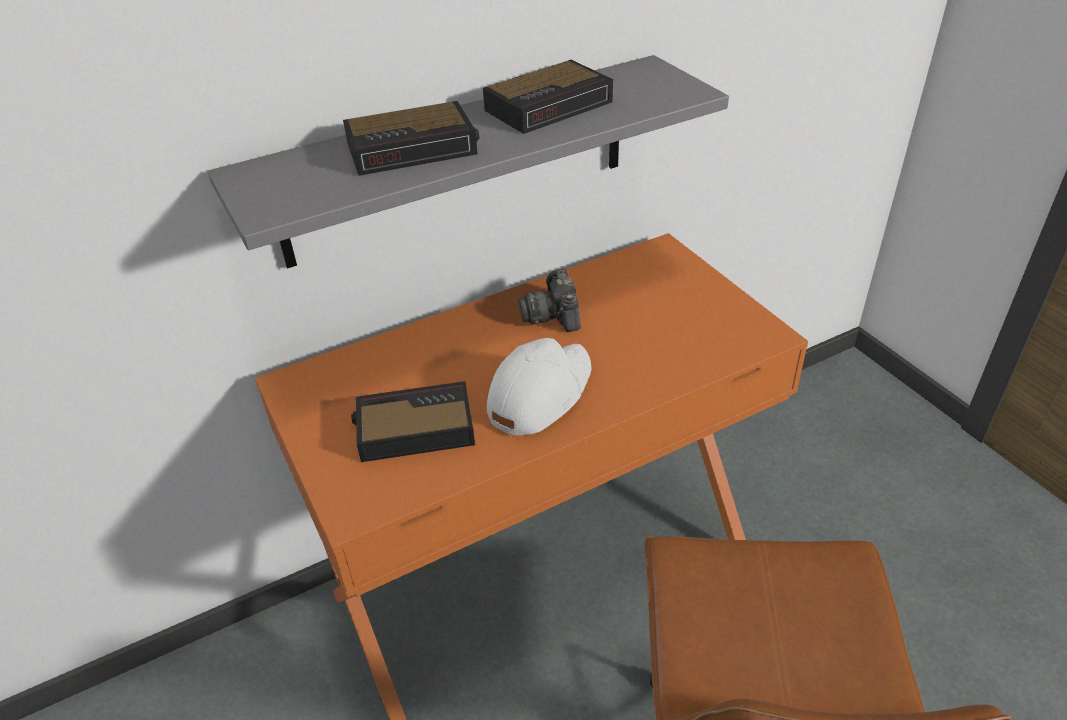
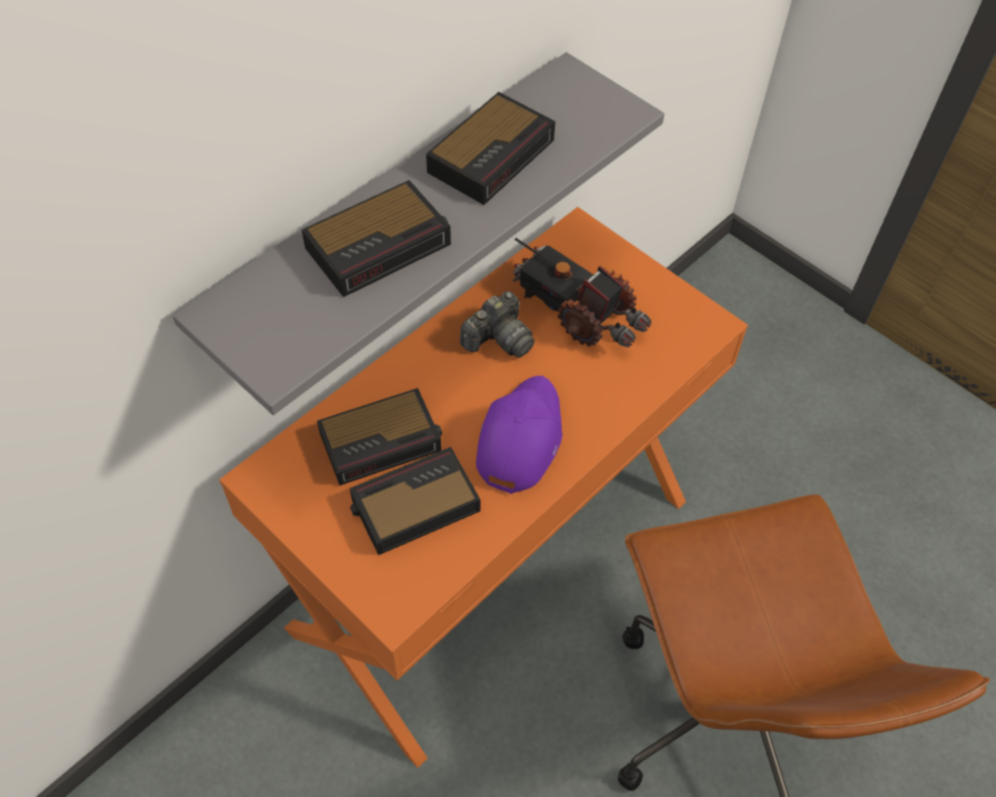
camera: 20 degrees left, 15 degrees up
(411, 373) = (383, 441): none -> alarm clock
(539, 393) = (519, 439): white cap -> purple cap
(553, 315) = (498, 339): camera -> camera turned 105 degrees counterclockwise
(637, 305) = (577, 310): none -> toy truck

